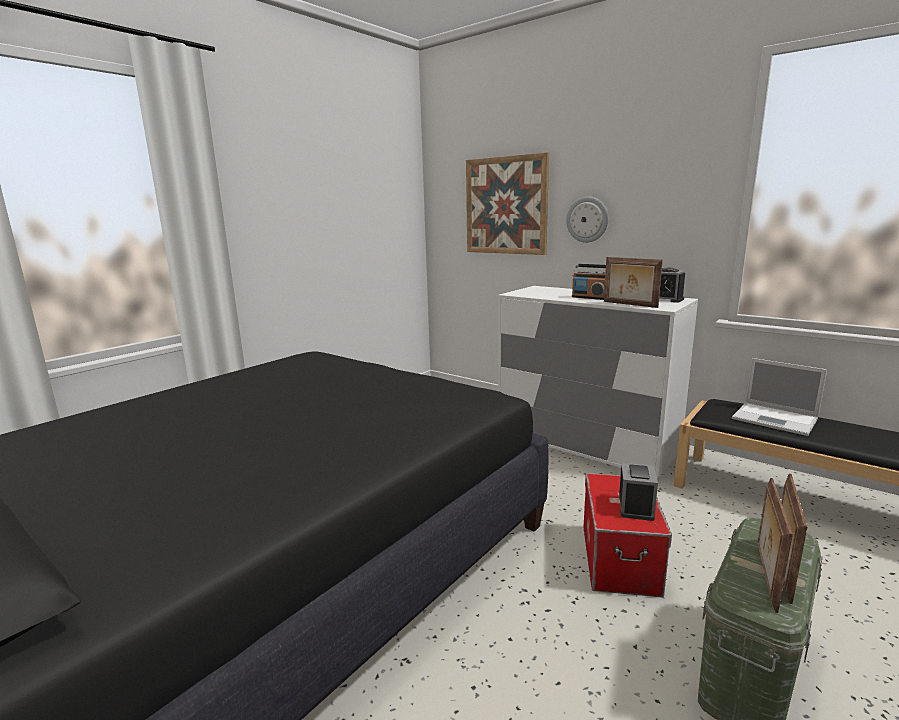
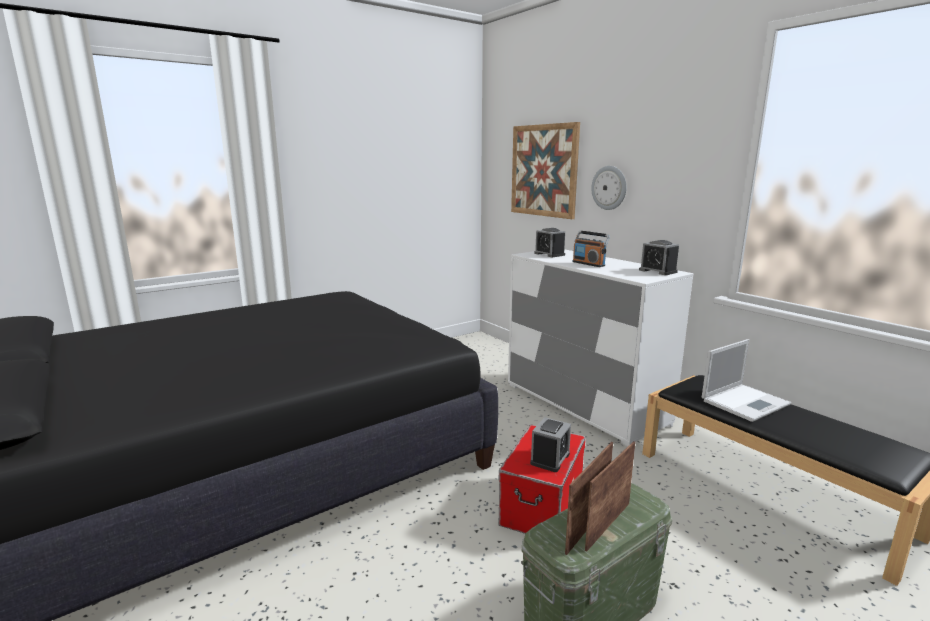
camera: 15 degrees right, 0 degrees up
(537, 292) = (549, 254): none -> alarm clock
(629, 304) = (613, 273): picture frame -> none
(776, 419) = (745, 402): laptop -> laptop turned 90 degrees counterclockwise

